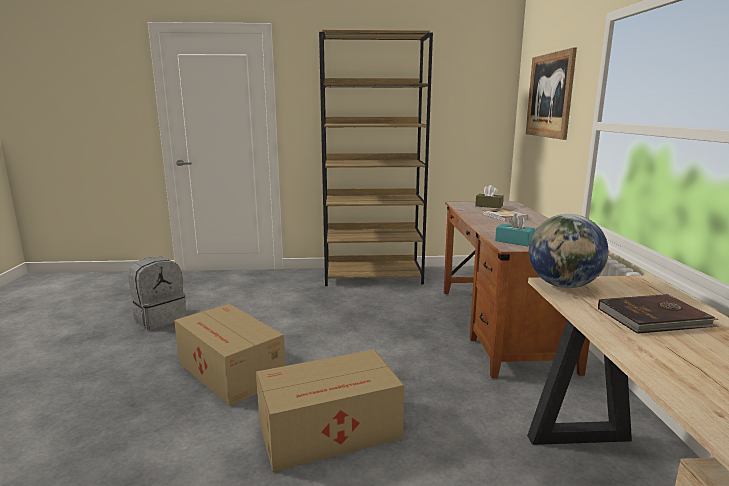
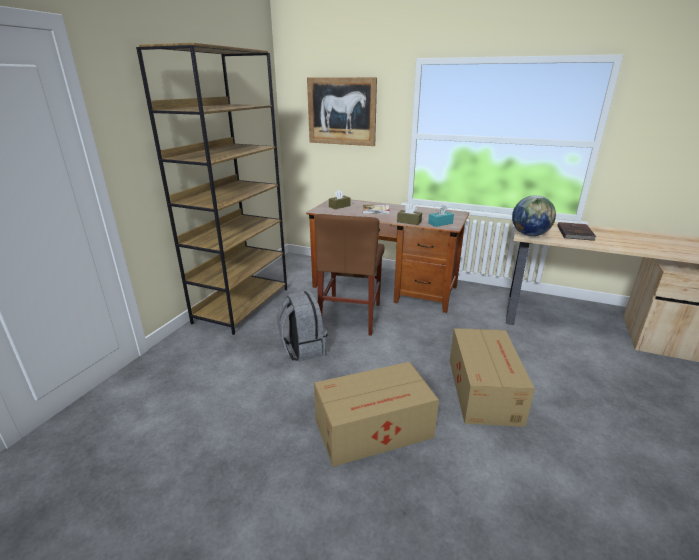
camera: 65 degrees left, 10 degrees up
(160, 318) = (190, 478): grey backpack -> grey backpack (303, 349)
(409, 322) = (350, 316): none -> brown chair
(490, 230) = (409, 222): none -> brown tissue box

